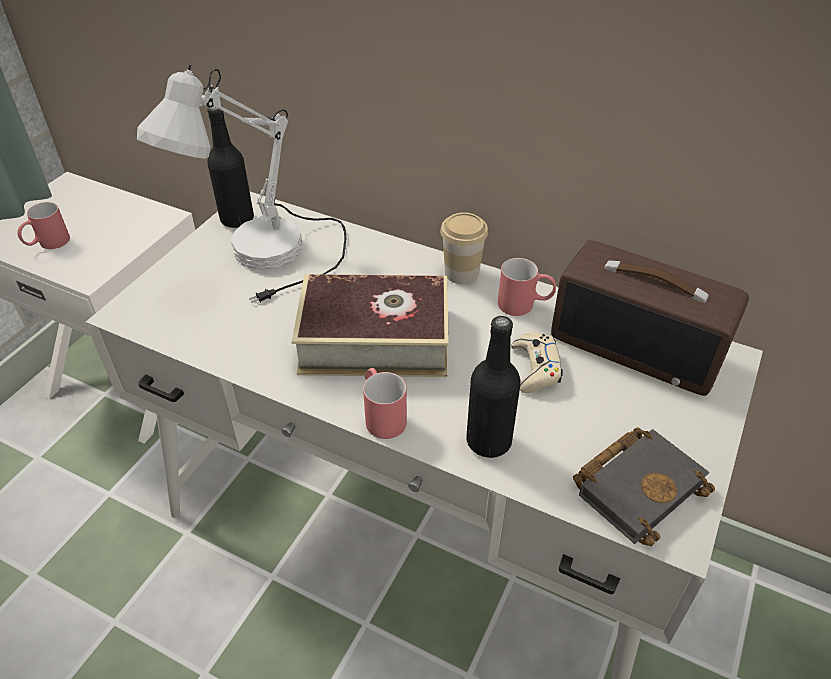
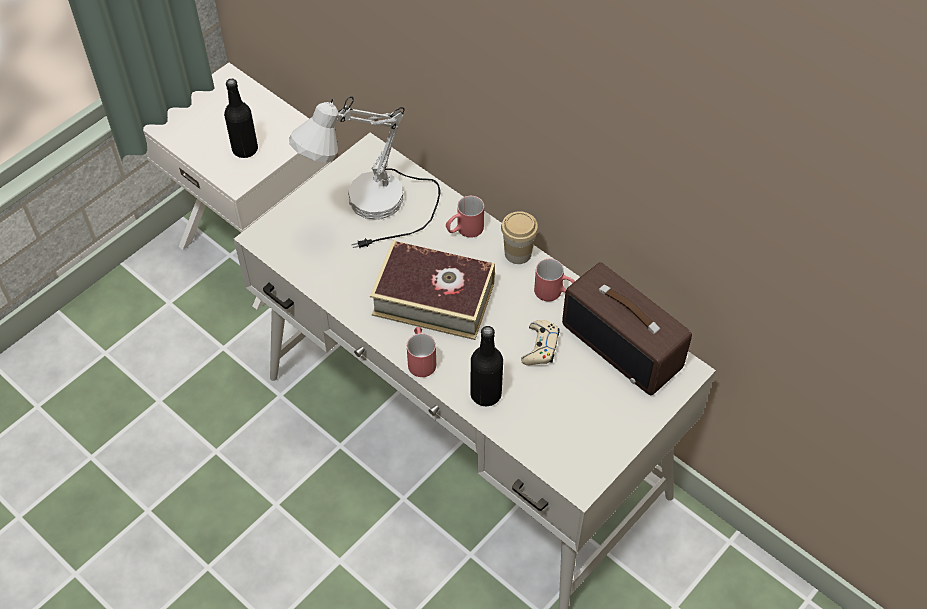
camera: 15 degrees right, 10 degrees up
(47, 244) = (208, 142): red mug -> red mug (464, 230)
(237, 219) = (358, 164): black bottle -> black bottle (245, 149)
(638, 485) = (572, 446): black book -> none

